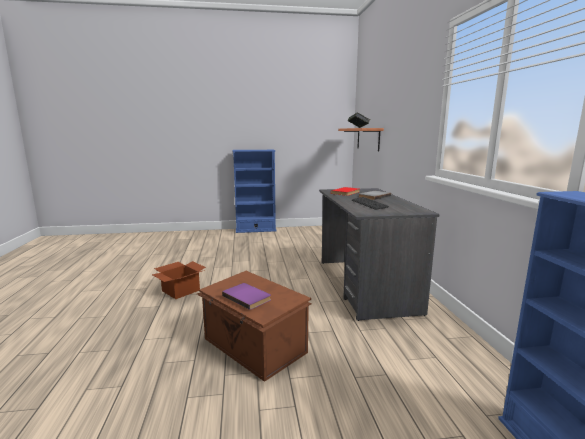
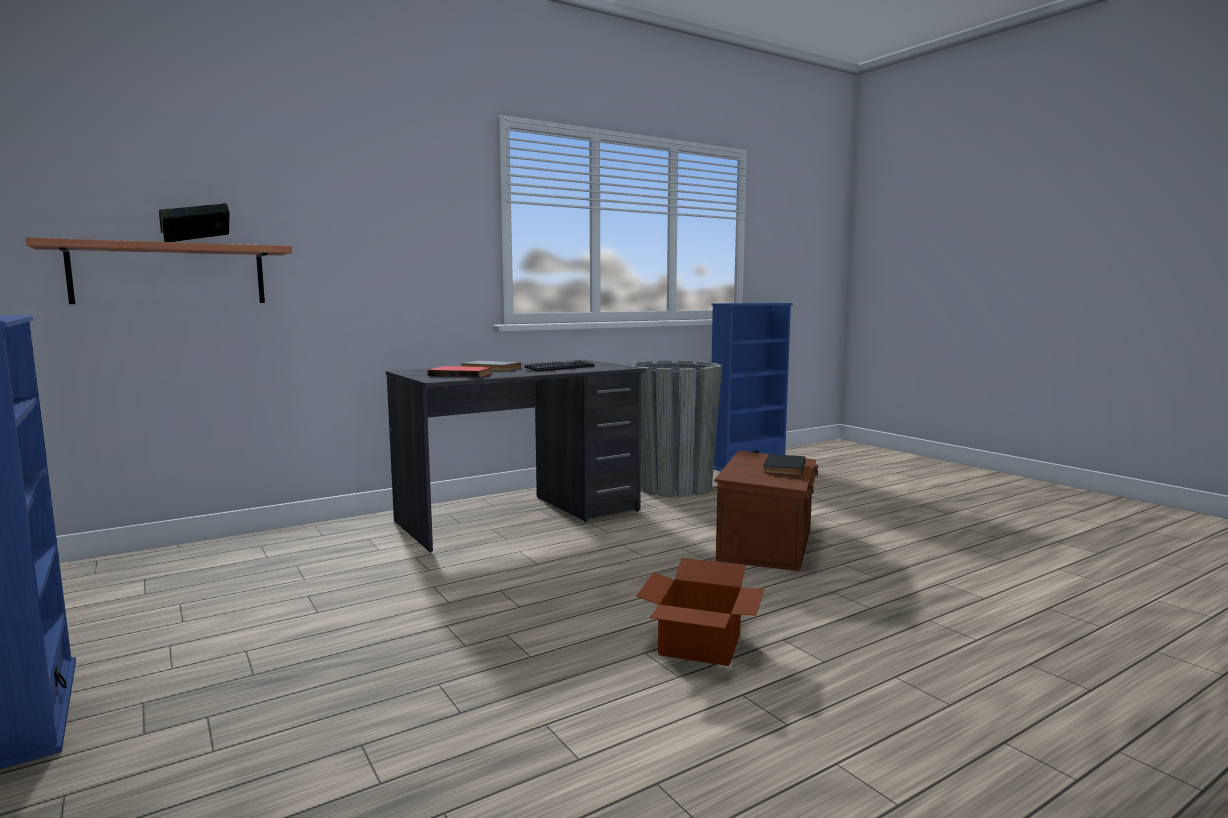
camera: 115 degrees left, 5 degrees down
(248, 297) = (782, 467): purple book -> black book
(430, 357) = (673, 486): none -> grey planter

